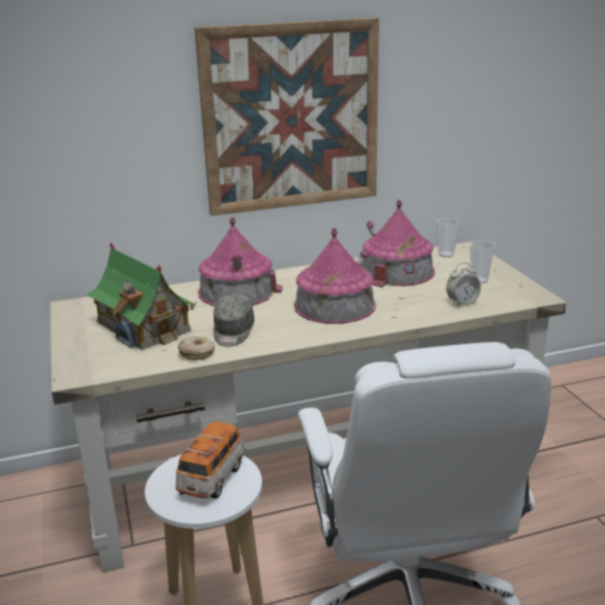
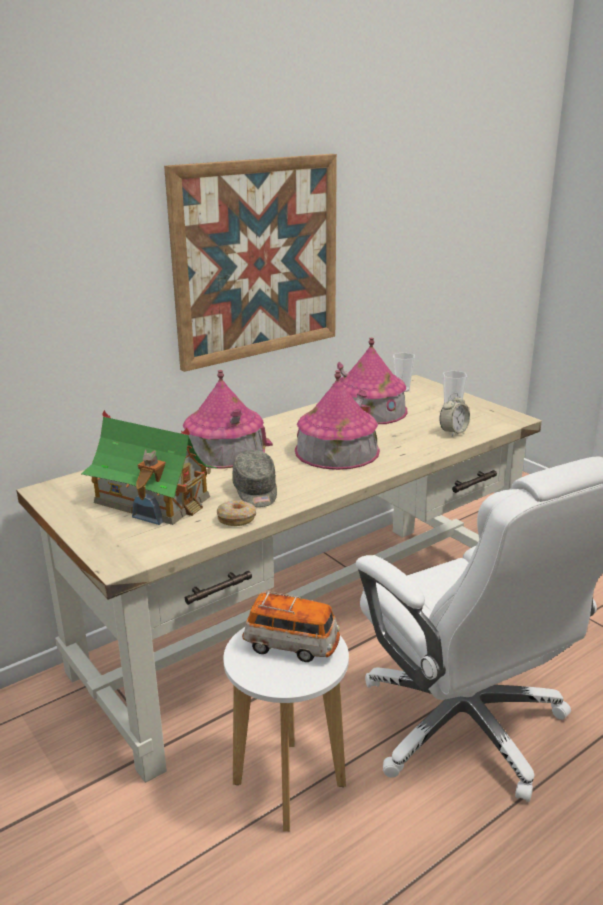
camera: 20 degrees left, 0 degrees up
(212, 477) = (291, 646): toy car -> toy car turned 105 degrees clockwise

